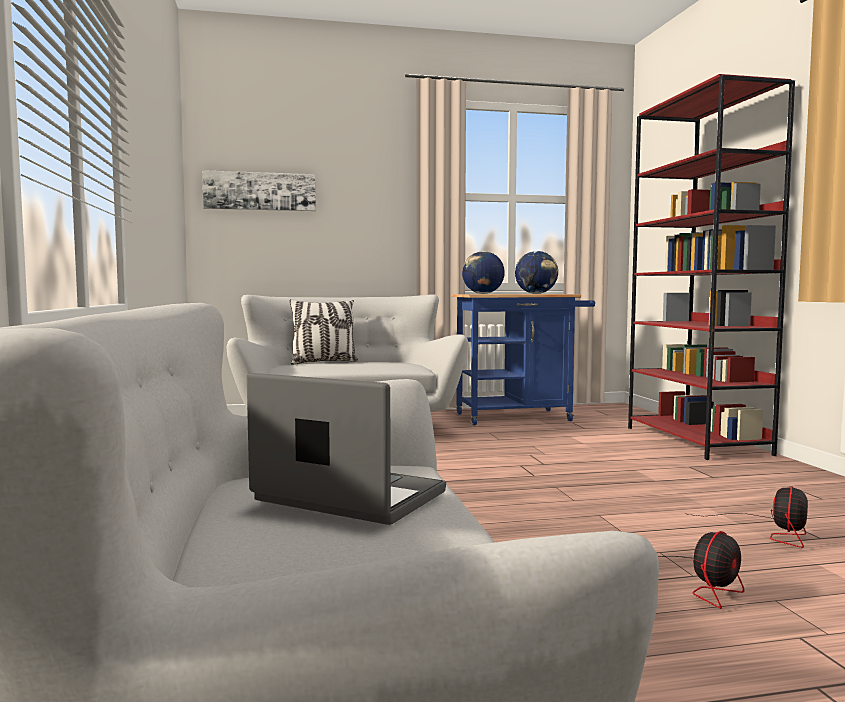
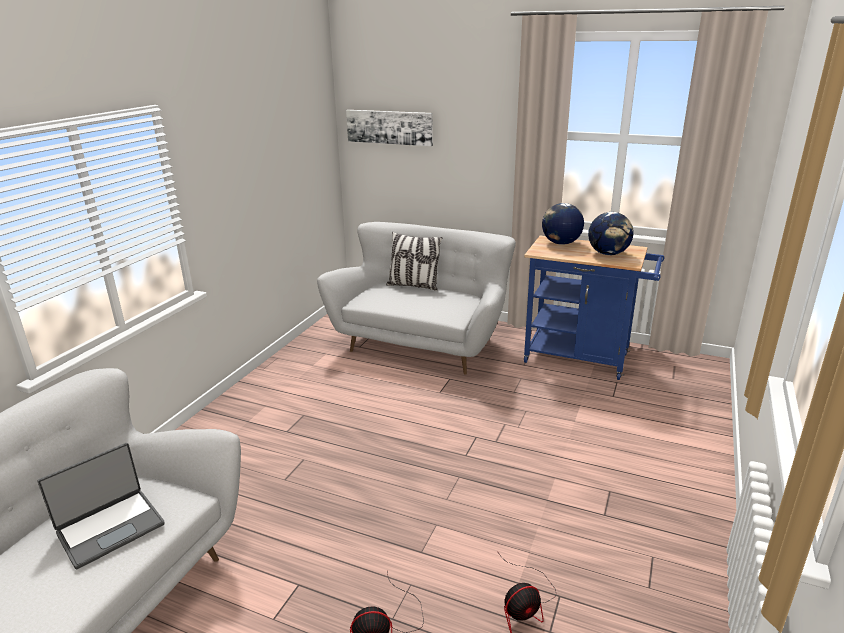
camera: 35 degrees right, 20 degrees up
(348, 497) = (110, 528): laptop -> laptop turned 75 degrees clockwise
(697, 441) = (688, 453): red bookcase -> none

